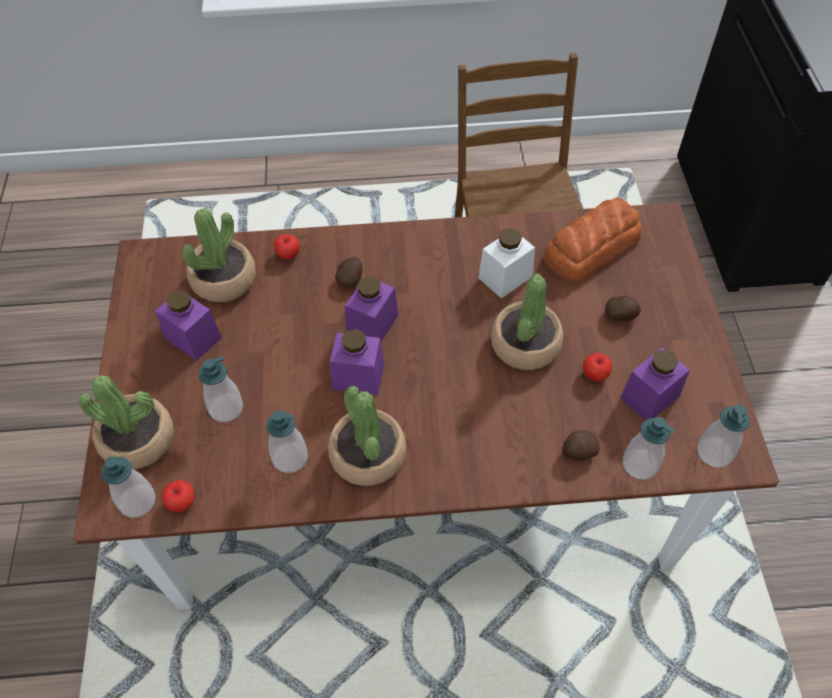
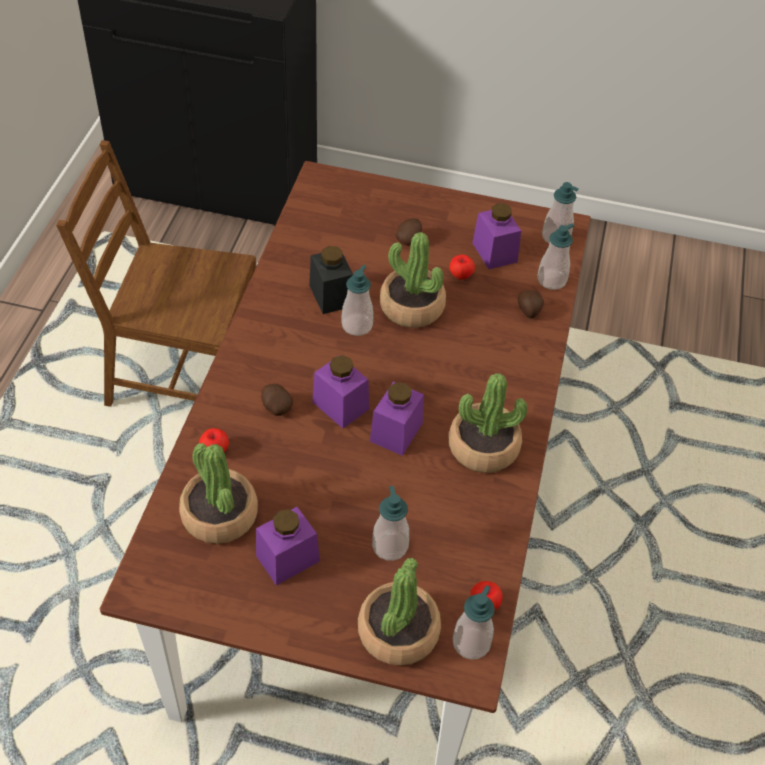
camera: 75 degrees left, 5 degrees down
(290, 457) = (466, 506): soap dispenser -> soap dispenser (357, 325)
(505, 277) = (331, 295): white jar -> black jar
(590, 248) = (328, 231): bread -> none

